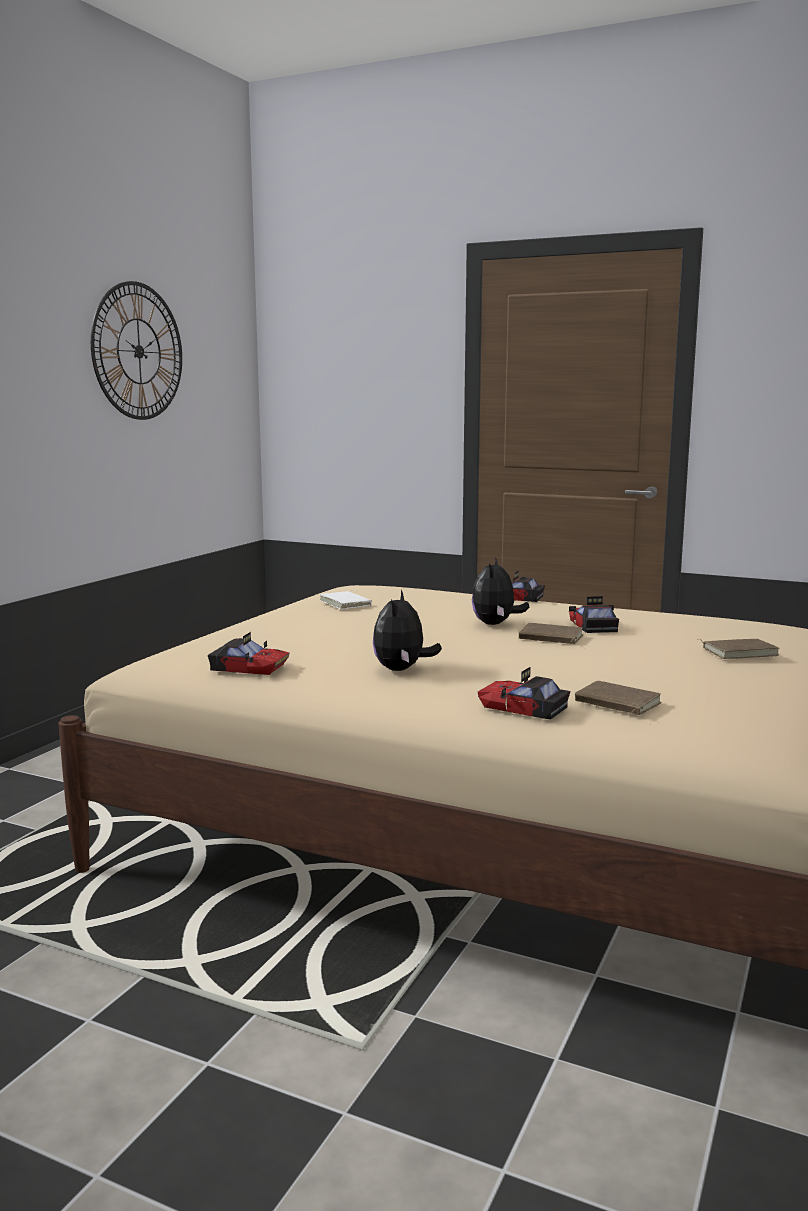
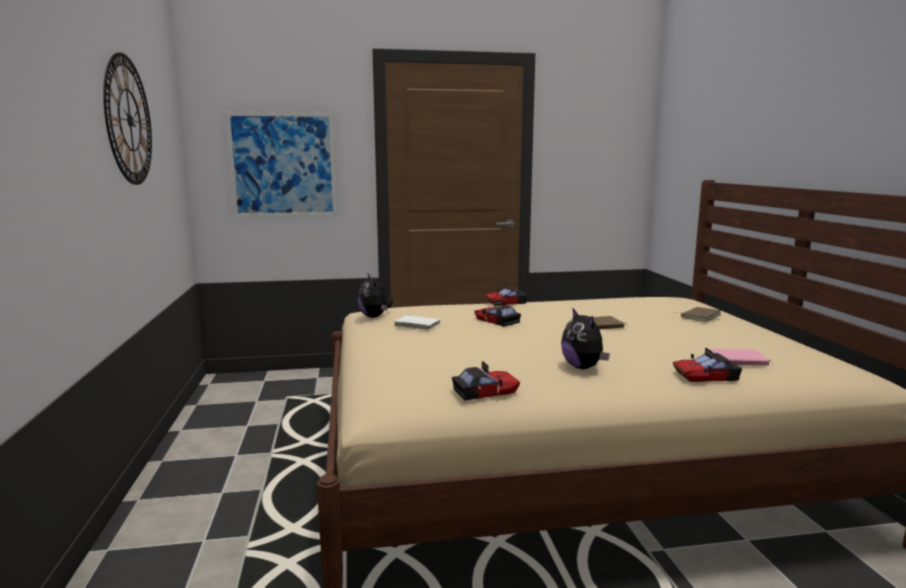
camera: 35 degrees left, 0 degrees up
(357, 400) = (283, 165): none -> picture
(496, 624) = (548, 323): plush toy -> plush toy (375, 317)
(592, 625) = (597, 313): toy car -> toy car (497, 320)
(616, 703) = (738, 361): brown book -> pink book

